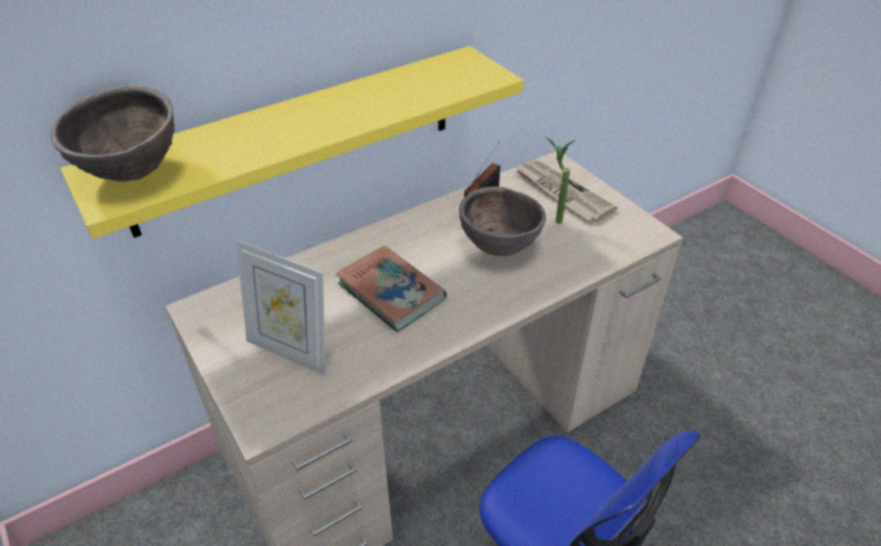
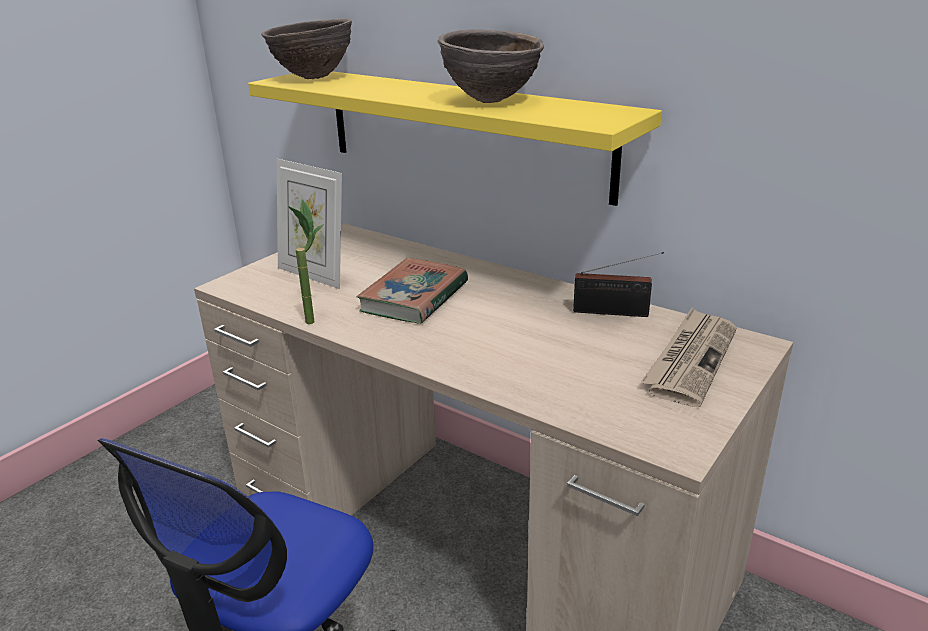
camera: 70 degrees right, 15 degrees down
(291, 351) = (314, 274): picture frame -> picture frame turned 60 degrees counterclockwise
(499, 248) = (532, 338): brown bowl -> brown bowl (491, 101)
(552, 218) = (625, 362): potted plant -> potted plant (314, 317)

